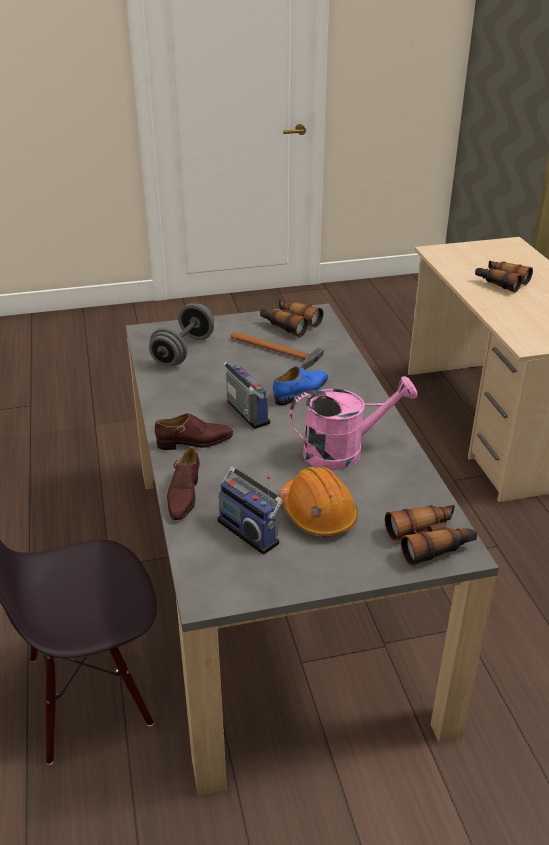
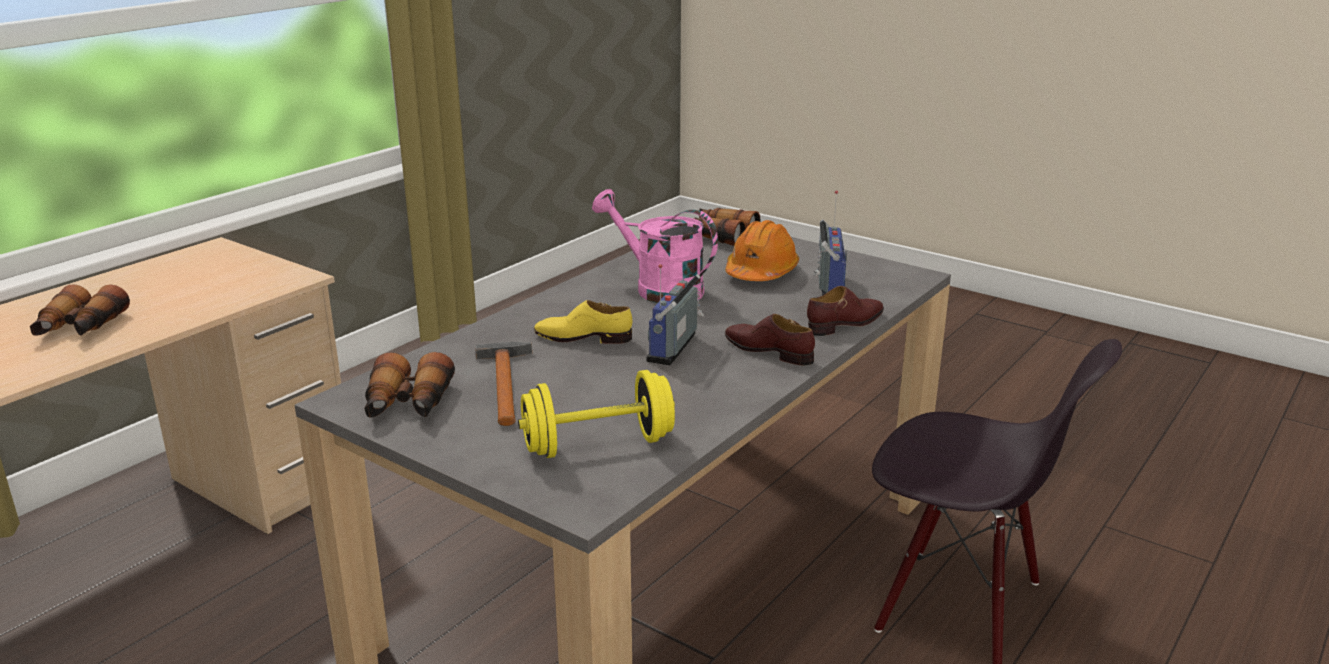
camera: 130 degrees left, 10 degrees down
(183, 351) = (598, 445): grey dumbbell -> yellow dumbbell
(301, 391) = (583, 337): blue shoe -> yellow shoe

